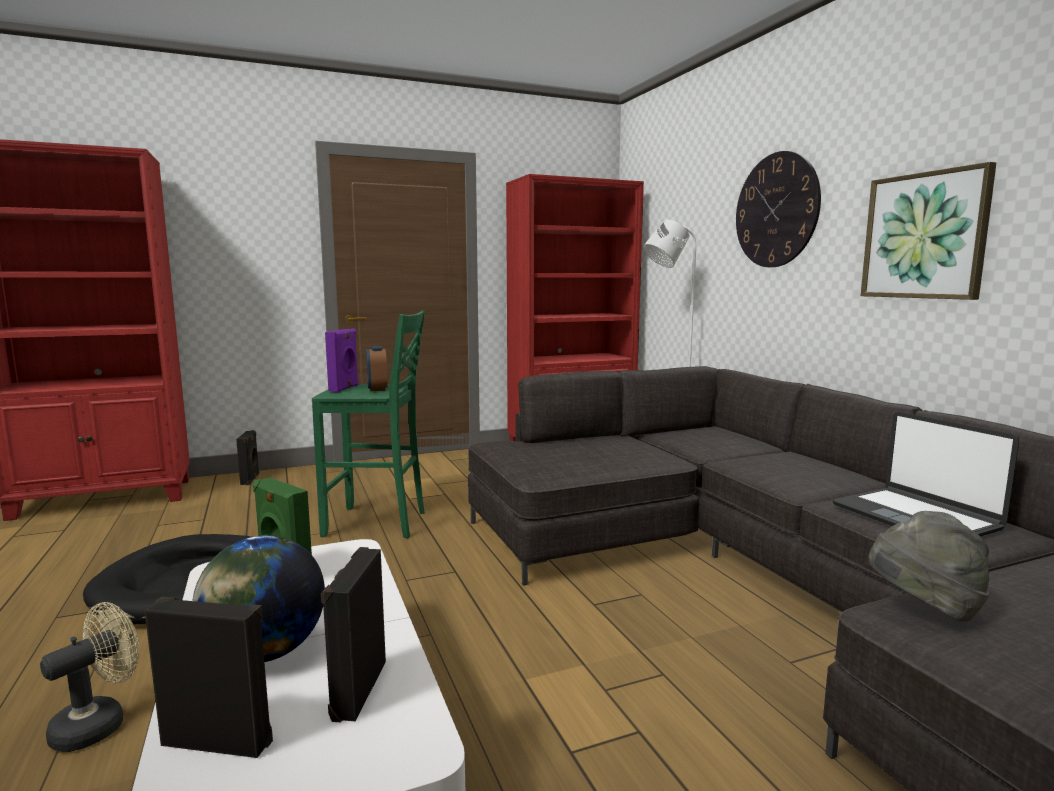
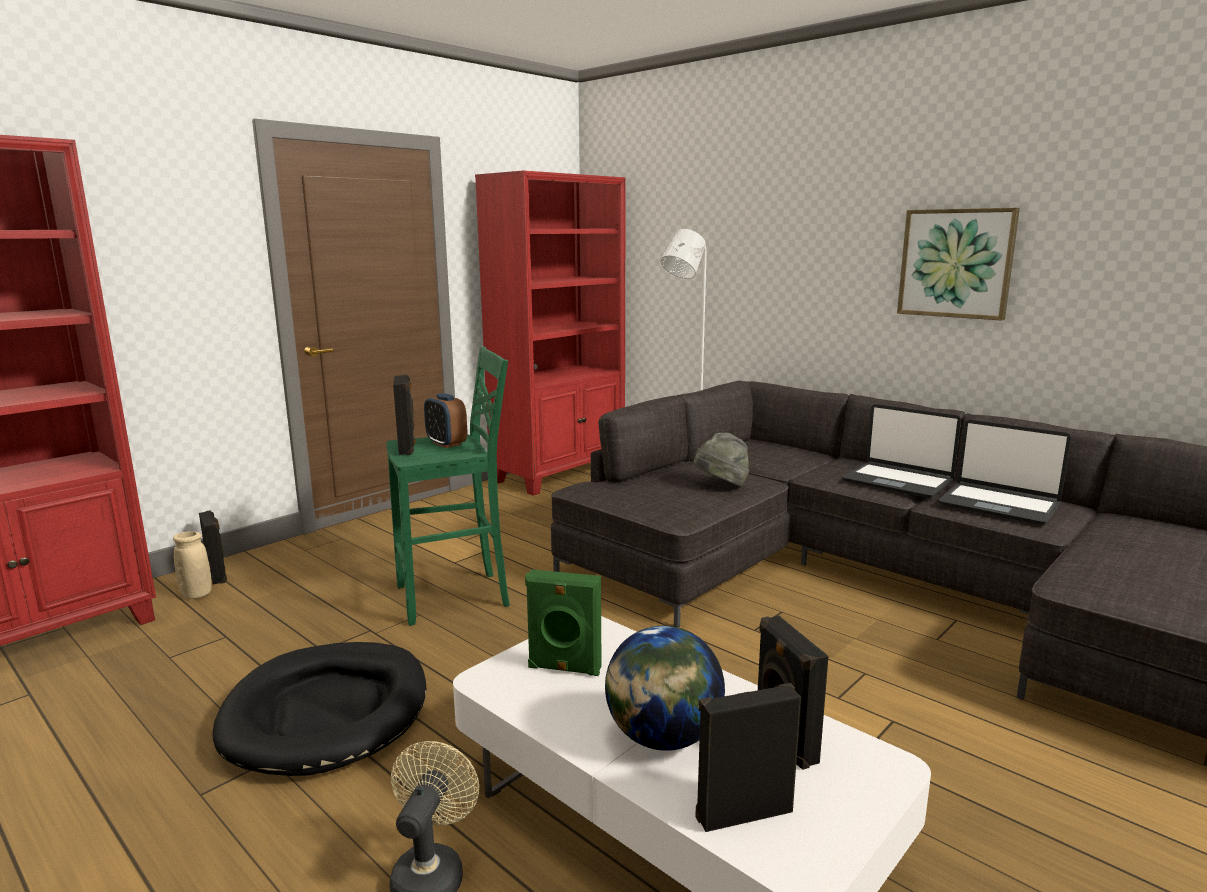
camera: 25 degrees left, 5 degrees up
(223, 489) = (196, 594): none -> beige vase
(345, 388) = (407, 448): purple speaker -> black speaker
(776, 210) = (799, 225): wall clock -> none
(817, 478) = (897, 481): none -> laptop
(923, 610) = (1083, 576): grey hat -> grey hat (721, 485)

